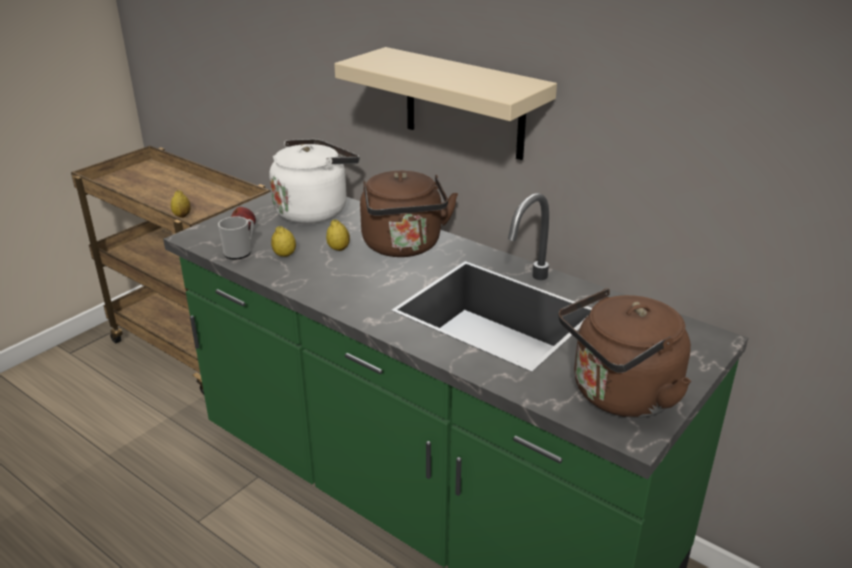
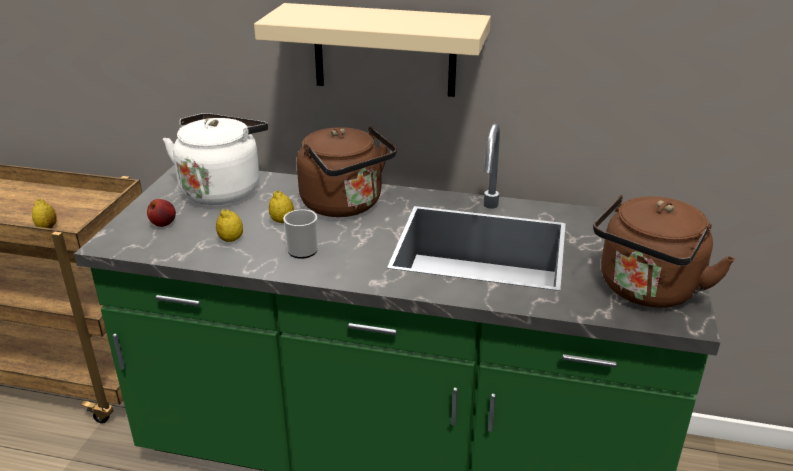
camera: 25 degrees left, 0 degrees up
(240, 252) = (179, 247): mug -> mug (304, 249)

